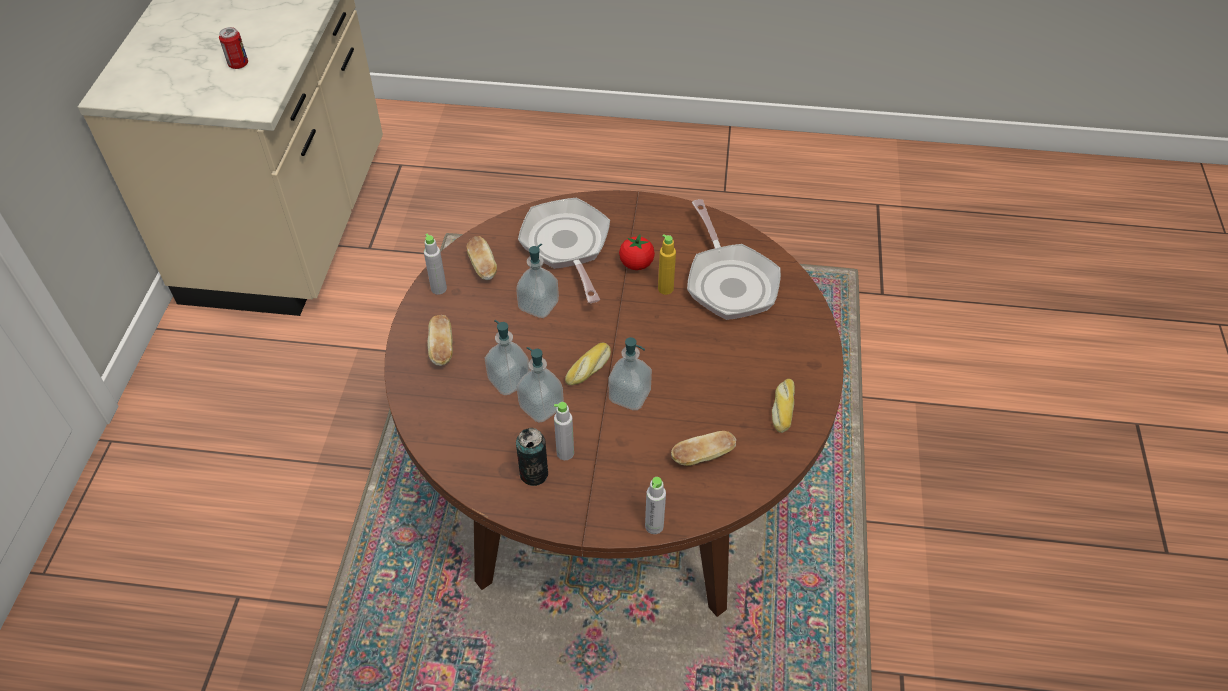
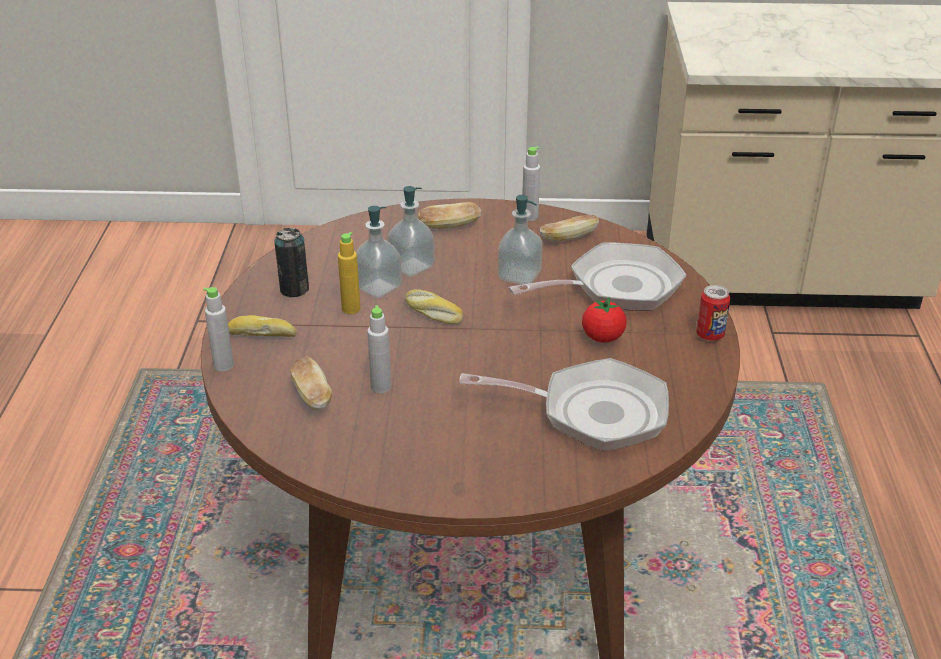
camera: 85 degrees right, 15 degrees down
(238, 64) = (765, 49): can -> can (710, 335)
(565, 453) = (319, 306): grey bottle -> grey bottle (381, 387)
(629, 395) = (396, 342): soap dispenser -> none
(665, 289) = (566, 361): yellow bottle -> yellow bottle (351, 309)
(729, 282) = (592, 412): frying pan -> frying pan turned 150 degrees counterclockwise
(782, 408) = (383, 458): bread -> bread (262, 334)

